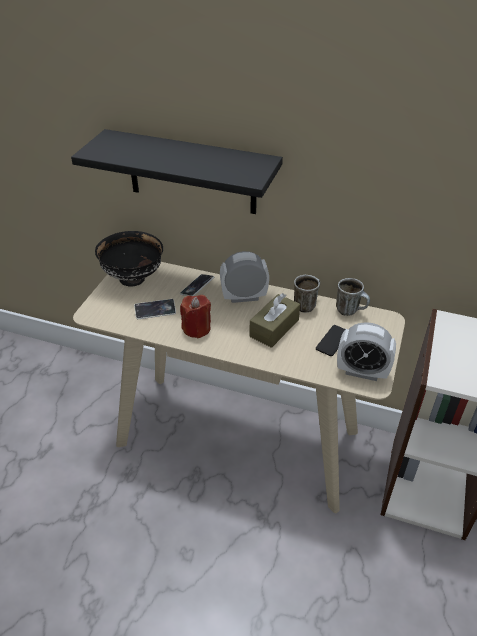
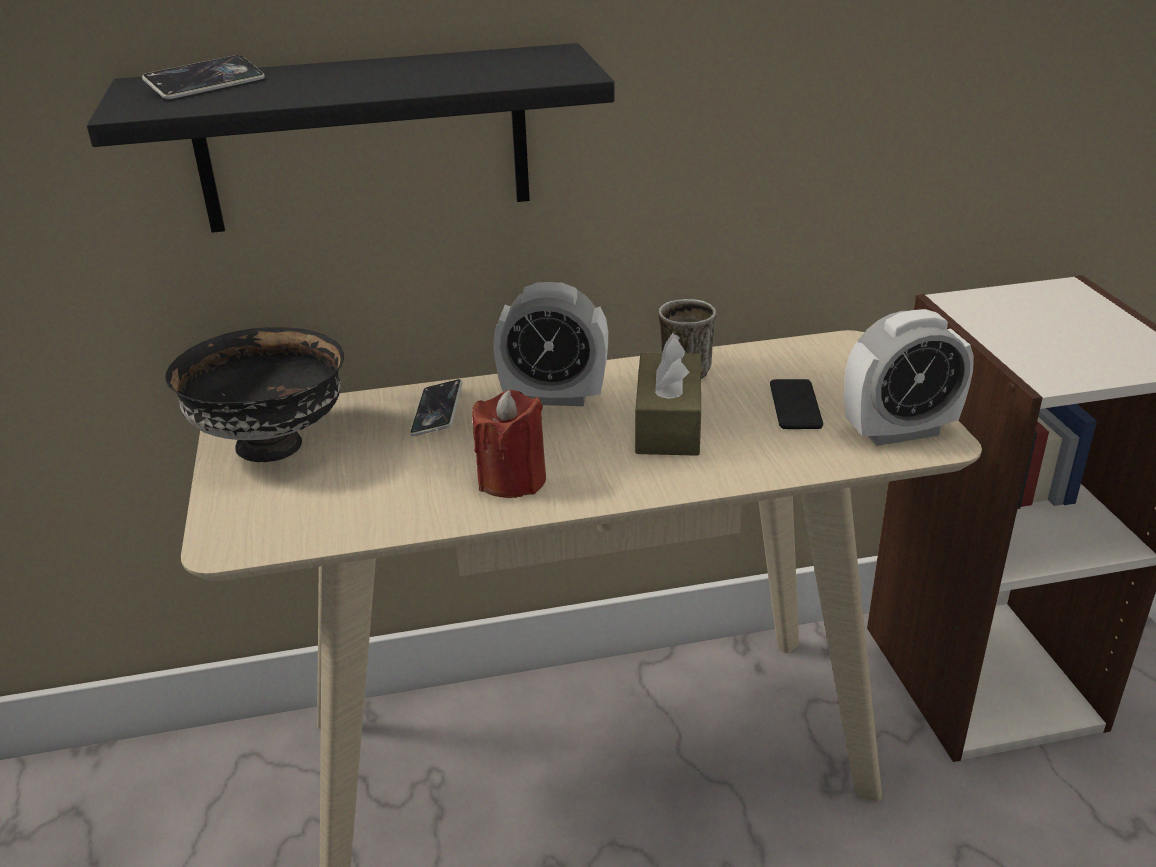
camera: 30 degrees left, 10 degrees down
(155, 311) = (385, 483): phone -> phone (206, 85)
(244, 297) = (554, 397): alarm clock -> alarm clock turned 135 degrees counterclockwise
(351, 311) = (773, 352): mug -> none

